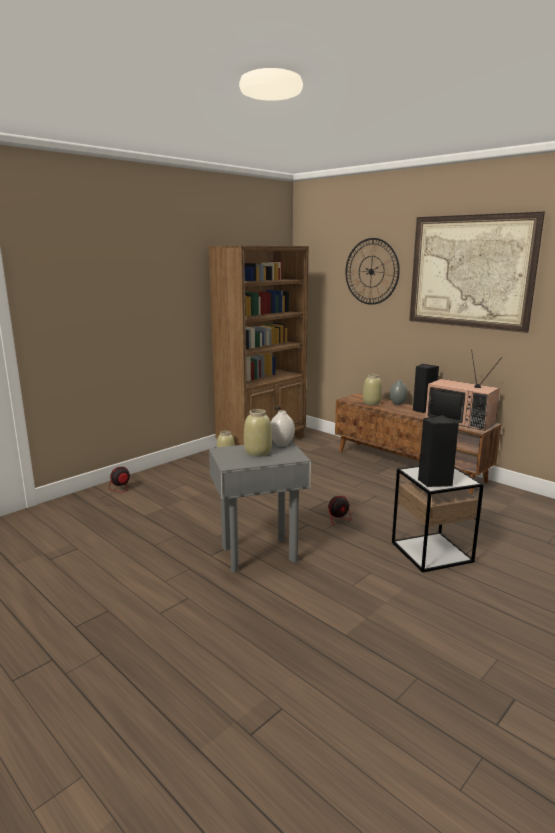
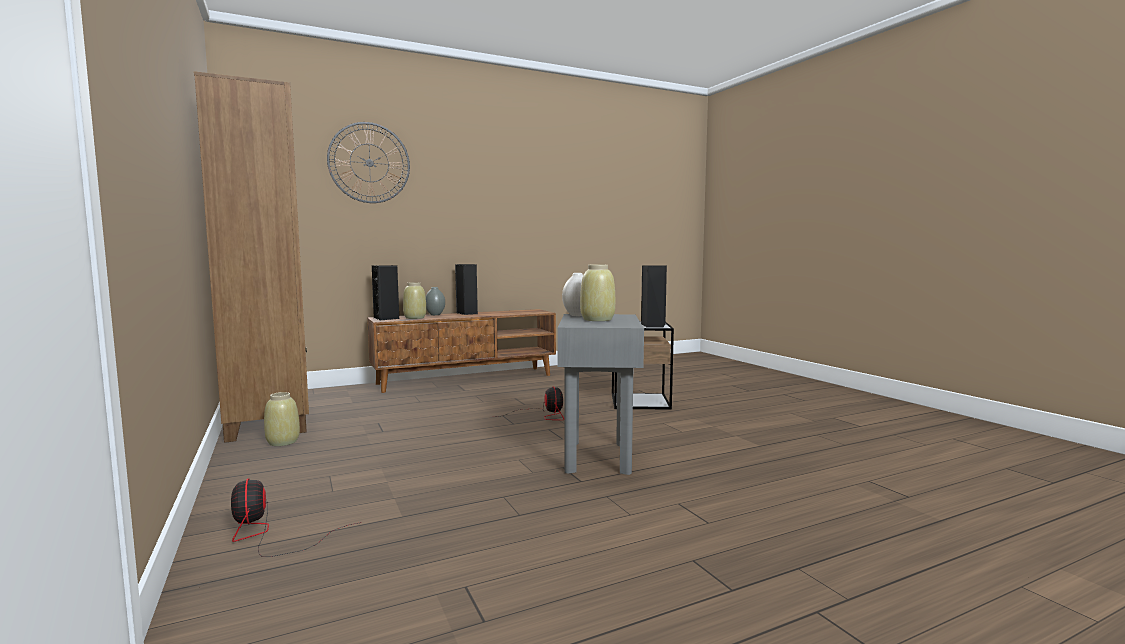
camera: 70 degrees left, 10 degrees down
(356, 398) = (386, 318): none -> black speaker
(461, 420) = (516, 312): television -> none
(470, 272) = (490, 168): picture -> none

